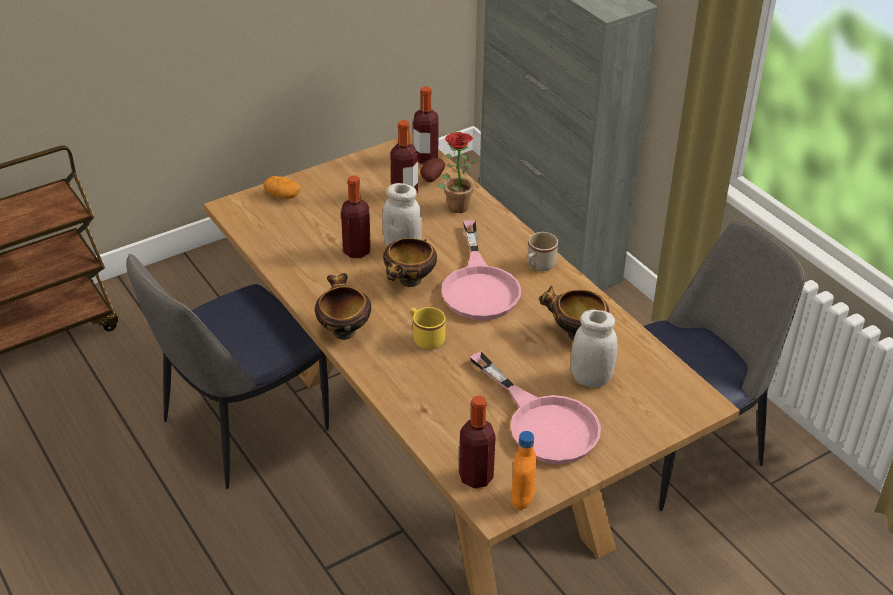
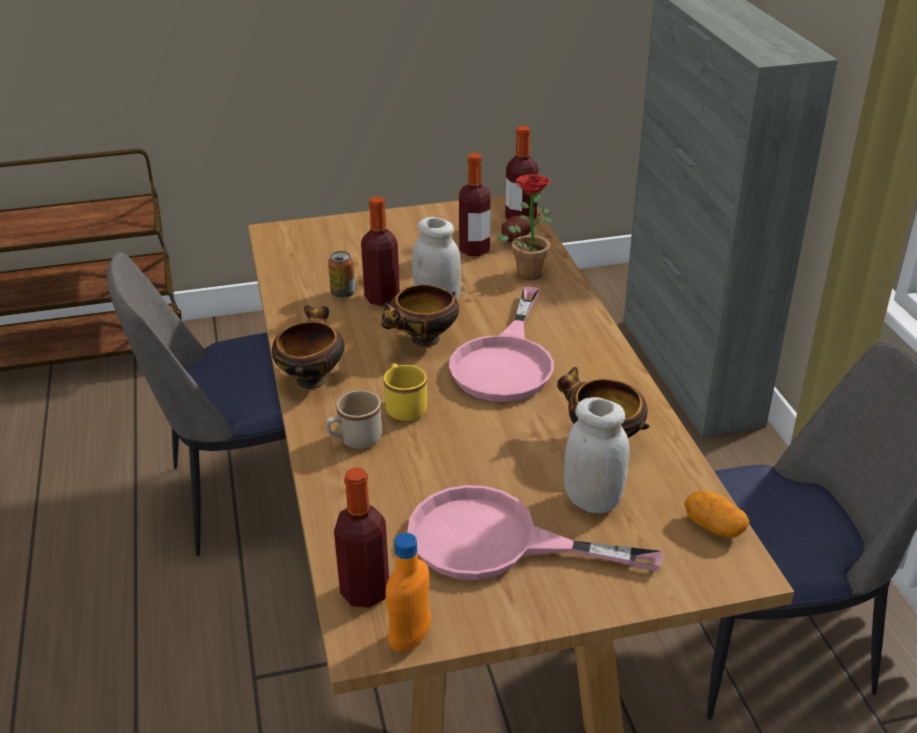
camera: 20 degrees right, 5 degrees down
(282, 195) = (336, 230): potato -> potato (713, 527)
(323, 253) = (343, 293): none -> can
(538, 266) = (594, 353): beige mug -> beige mug (354, 440)
(543, 422) = (497, 542): pink frying pan -> pink frying pan turned 120 degrees clockwise

